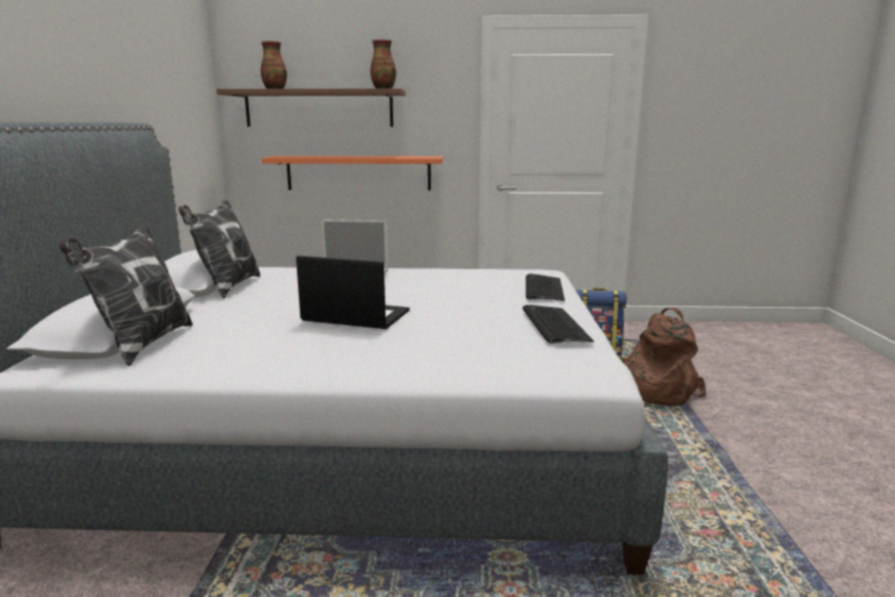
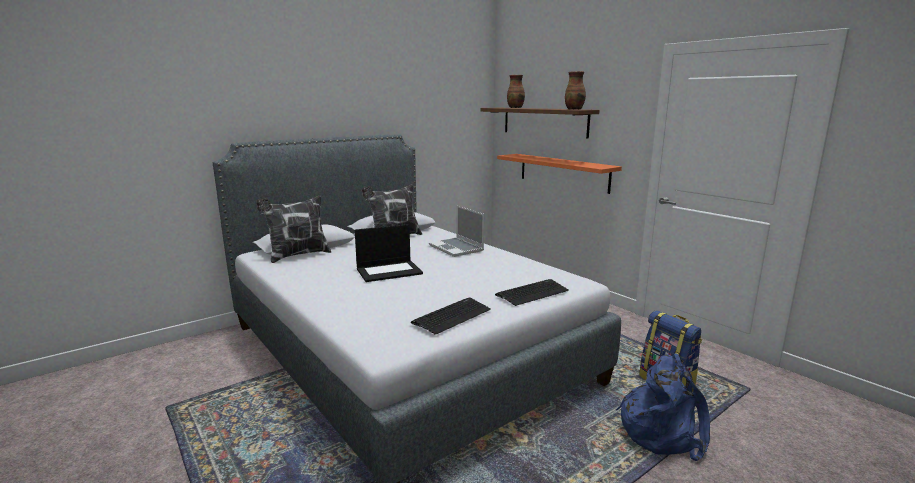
camera: 50 degrees right, 0 degrees up
(354, 316) = (389, 271): laptop -> laptop turned 90 degrees clockwise
(654, 390) = (662, 431): brown backpack -> blue backpack

